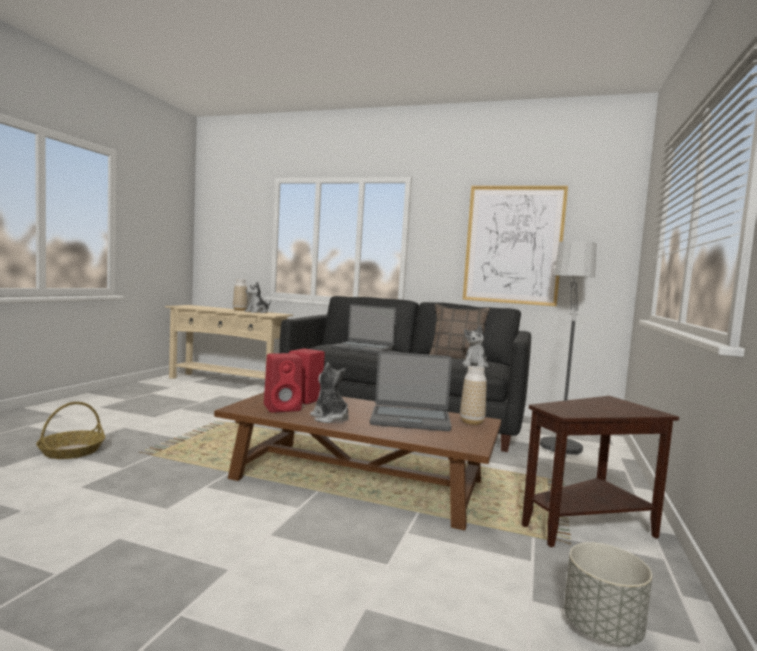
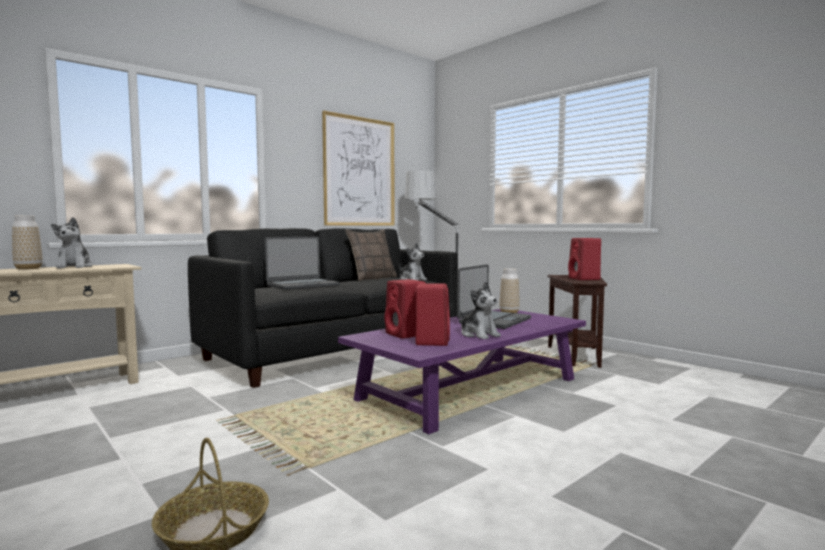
camera: 60 degrees left, 0 degrees up
(330, 418) = (479, 335): plush toy -> plush toy turned 120 degrees counterclockwise
(359, 479) = (470, 388): brown coffee table -> purple coffee table
(593, 409) = (585, 279): none -> red speaker
(602, 629) = (684, 379): grey planter -> none

